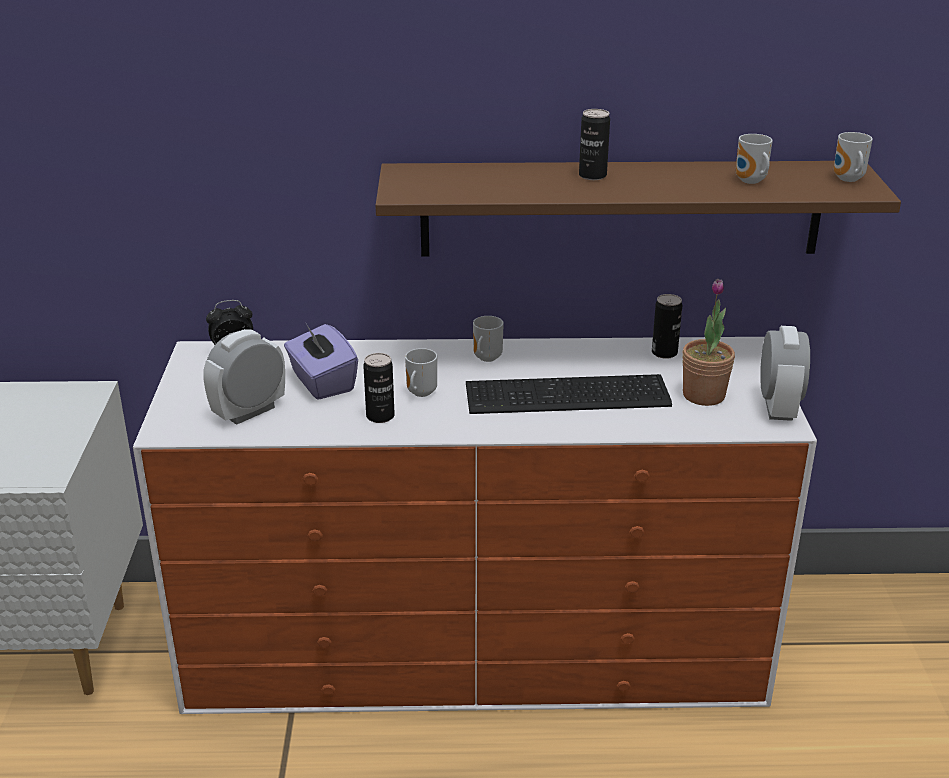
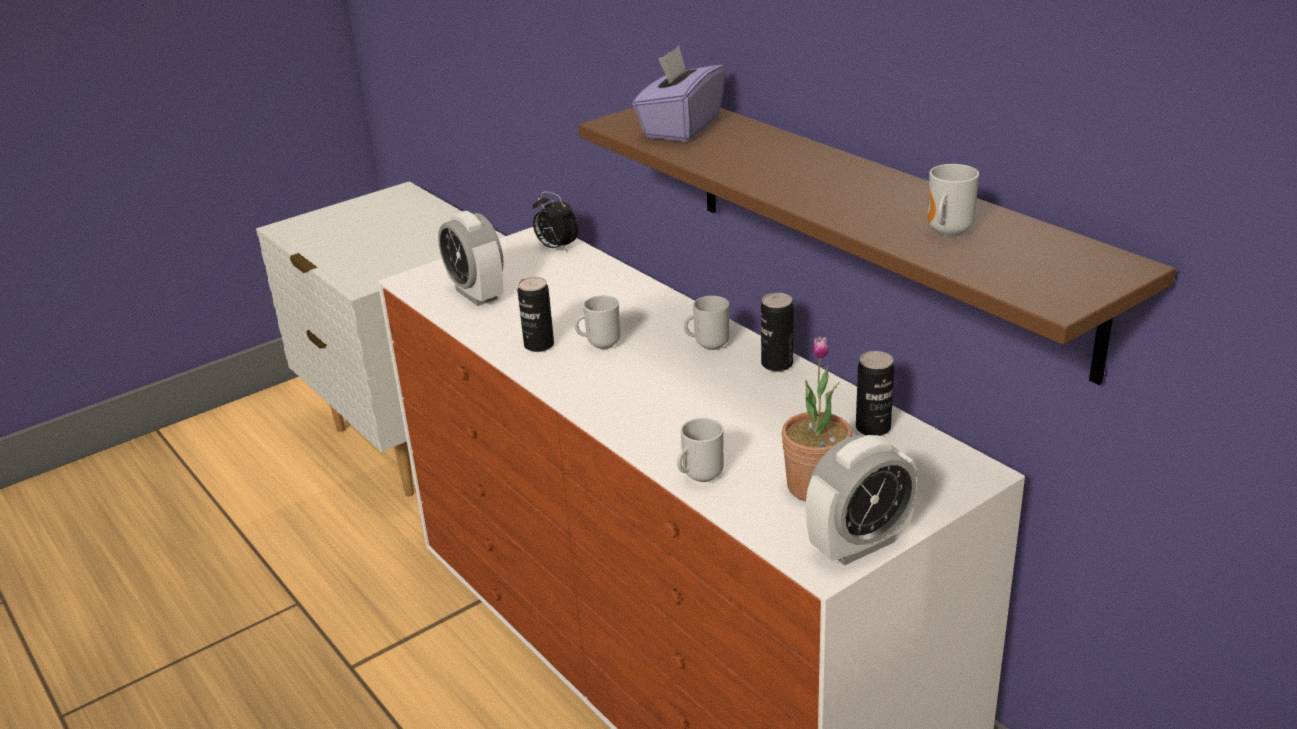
camera: 55 degrees right, 0 degrees up
(249, 412) = (476, 294): alarm clock -> alarm clock turned 135 degrees counterclockwise
(322, 382) = (561, 298): purple tissue box -> purple tissue box (680, 127)
(570, 396) = (700, 414): keyboard -> none
(592, 176) = (808, 165): can -> can (777, 364)
(847, 180) = (1071, 277): mug -> mug (699, 476)

